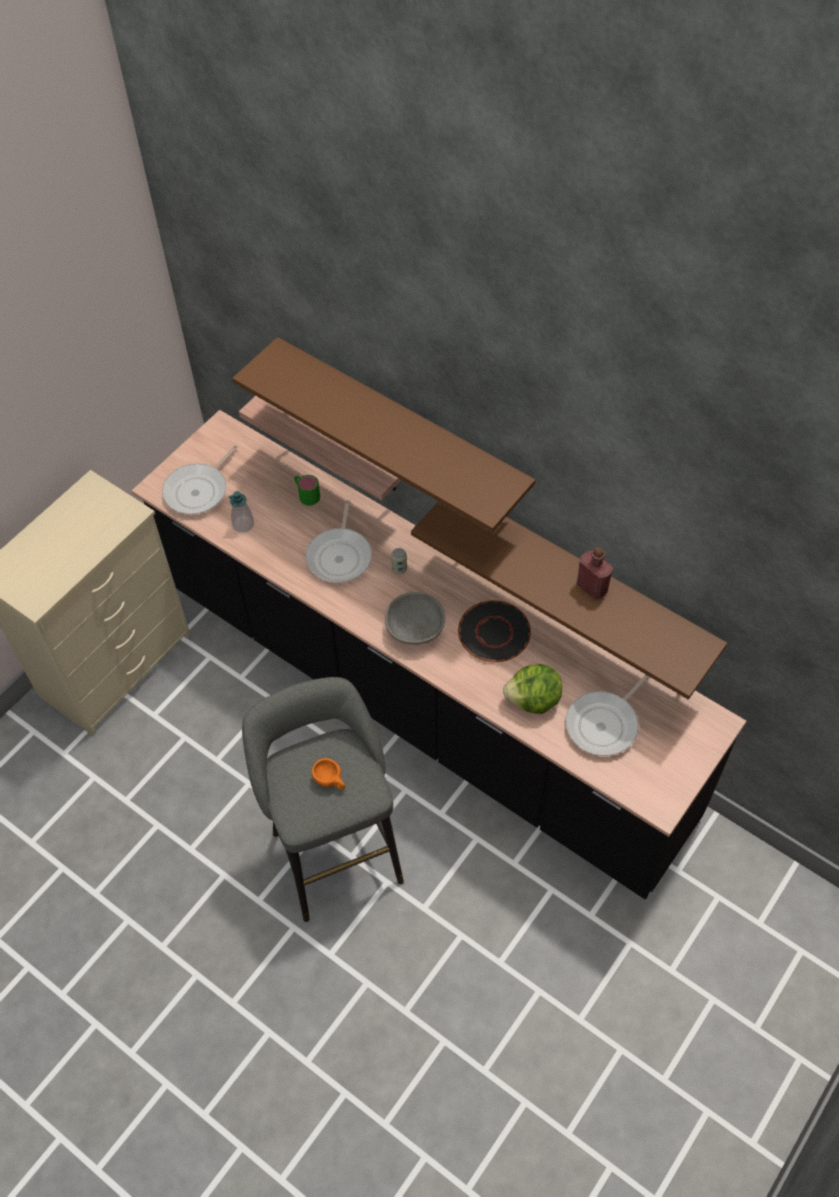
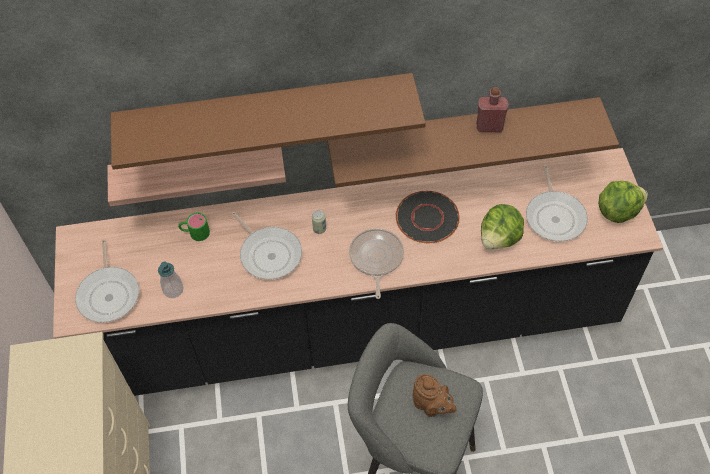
camera: 45 degrees left, 0 degrees up
(330, 781) = (431, 406): orange cup -> brown teapot
(414, 629) = (376, 258): grey bowl -> frying pan
(667, 768) = (617, 211): none -> lettuce

